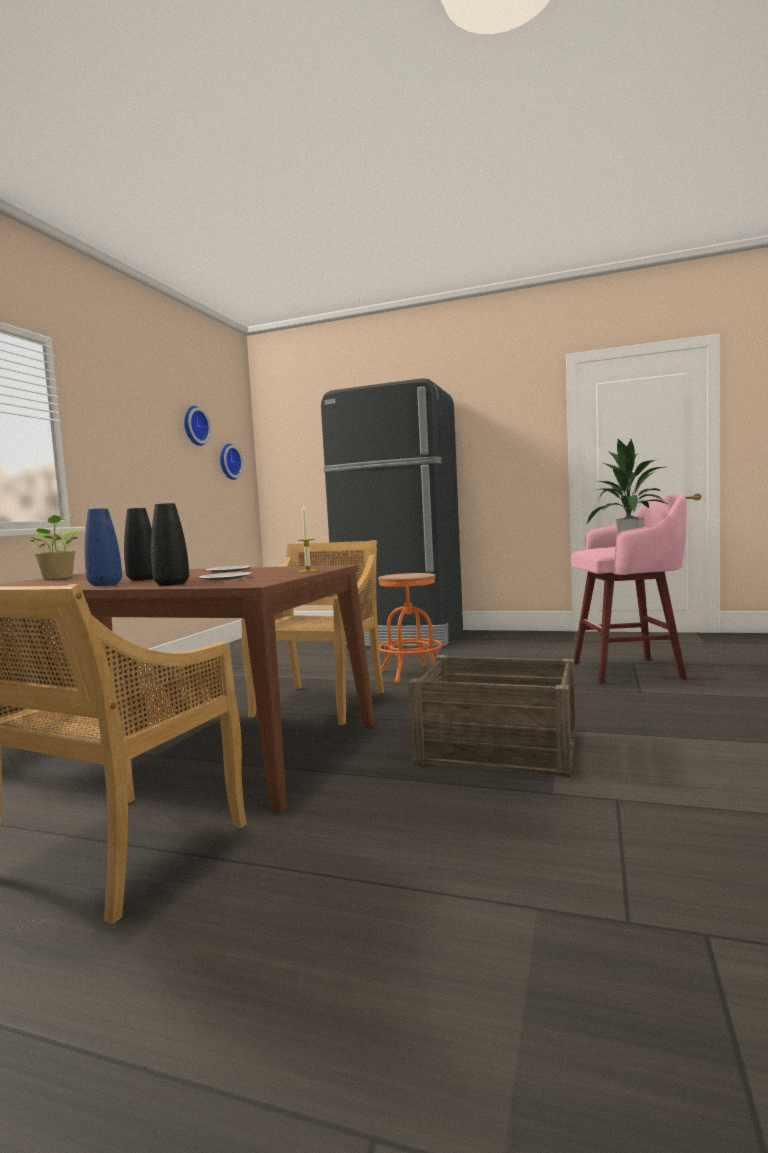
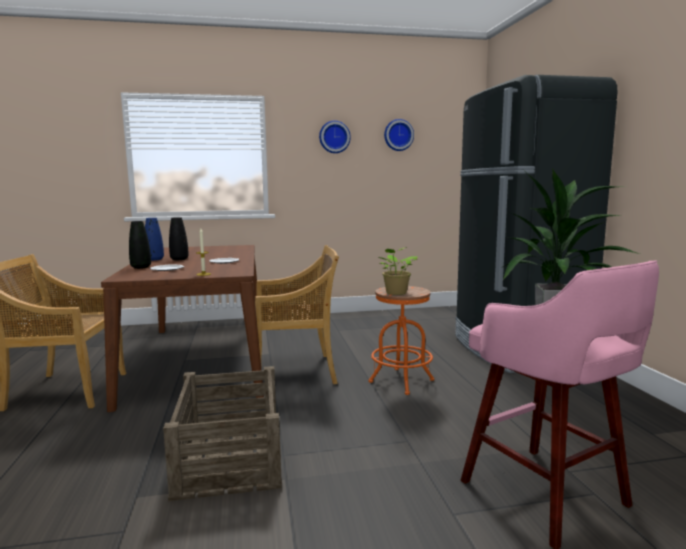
camera: 60 degrees right, 5 degrees up
(58, 578) = (209, 247): potted plant -> potted plant (395, 293)
(228, 462) = (439, 160): wall clock -> wall clock (334, 137)

